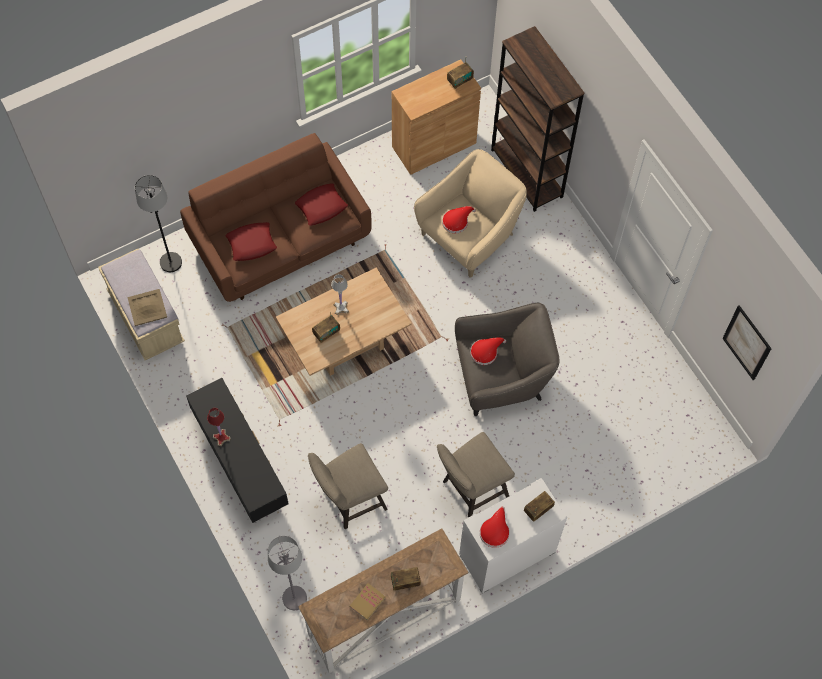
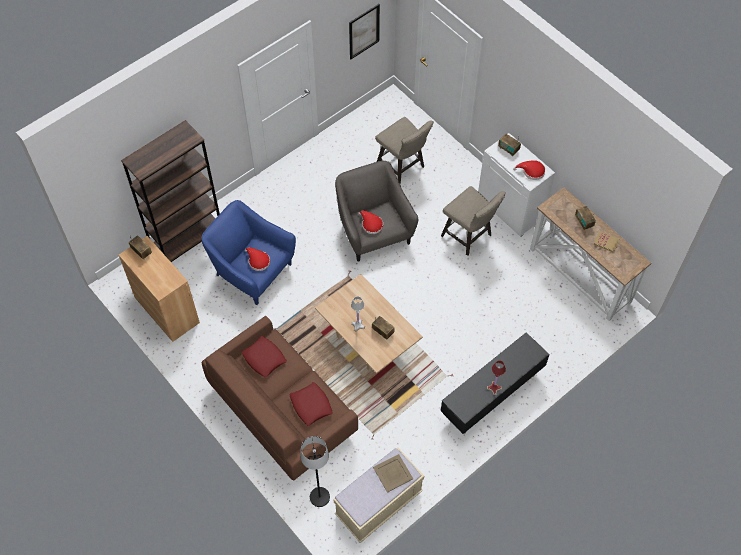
camera: 100 degrees left, 5 degrees down
(294, 598) = (585, 335): grey floor lamp -> none
(349, 501) = (500, 313): beige stool -> beige stool (403, 167)
(469, 235) = (252, 270): beige armchair -> blue armchair

